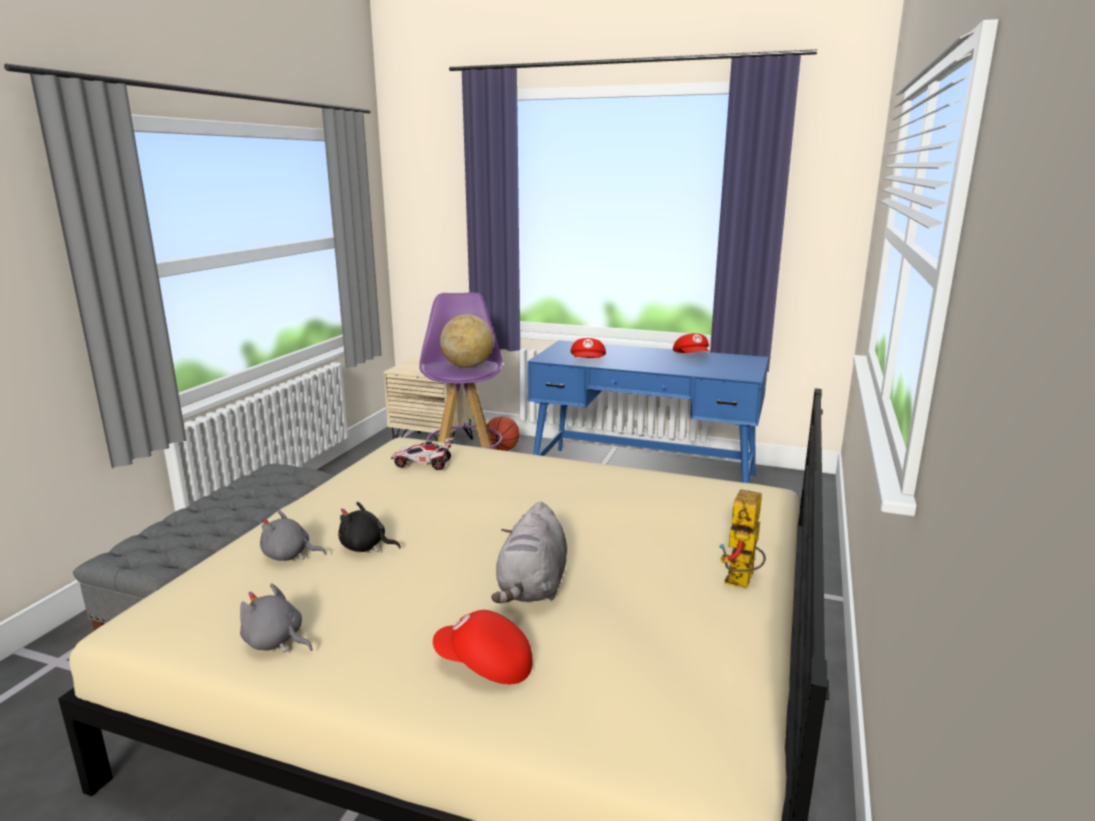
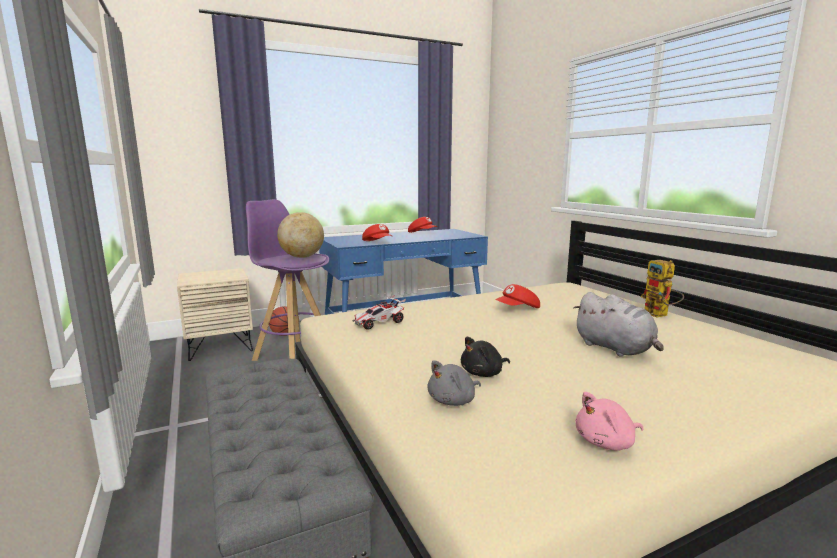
camera: 45 degrees left, 5 degrees down
(276, 642) = (607, 442): grey plush toy -> pink plush toy
(484, 666) = (705, 387): red cap -> red cap (518, 309)

